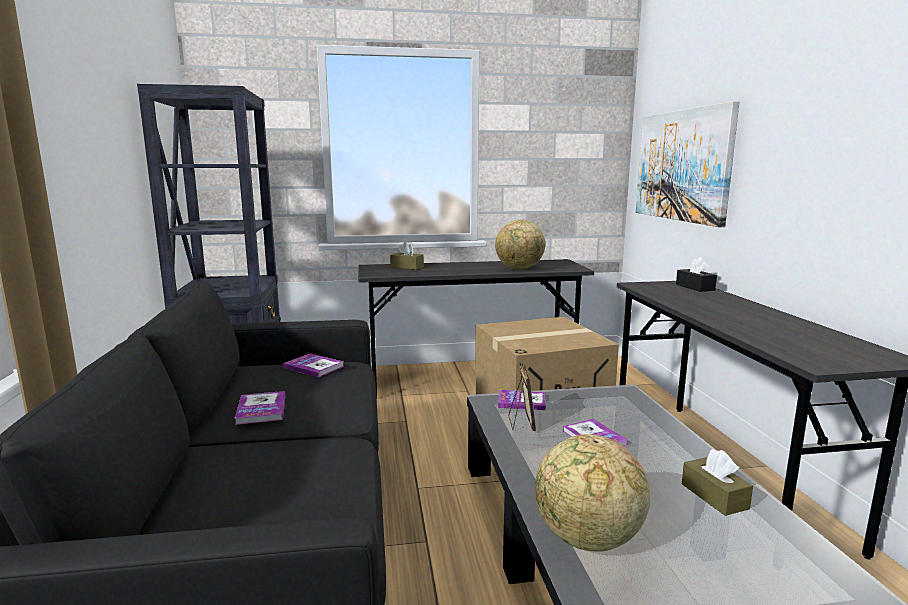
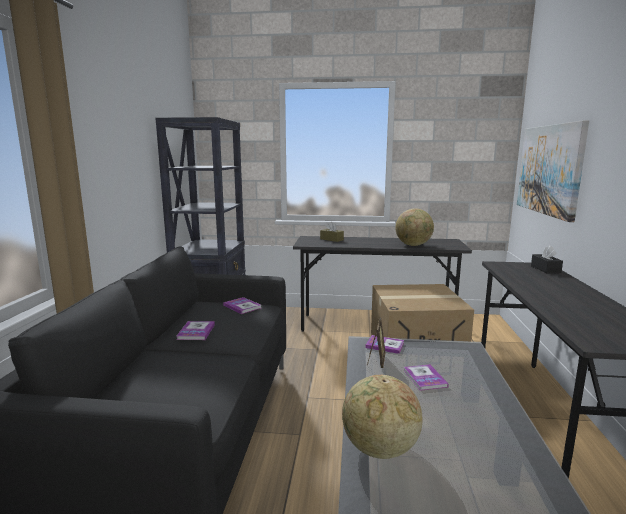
camera: 15 degrees right, 0 degrees up
(714, 496) = (495, 435): brown tissue box -> none

